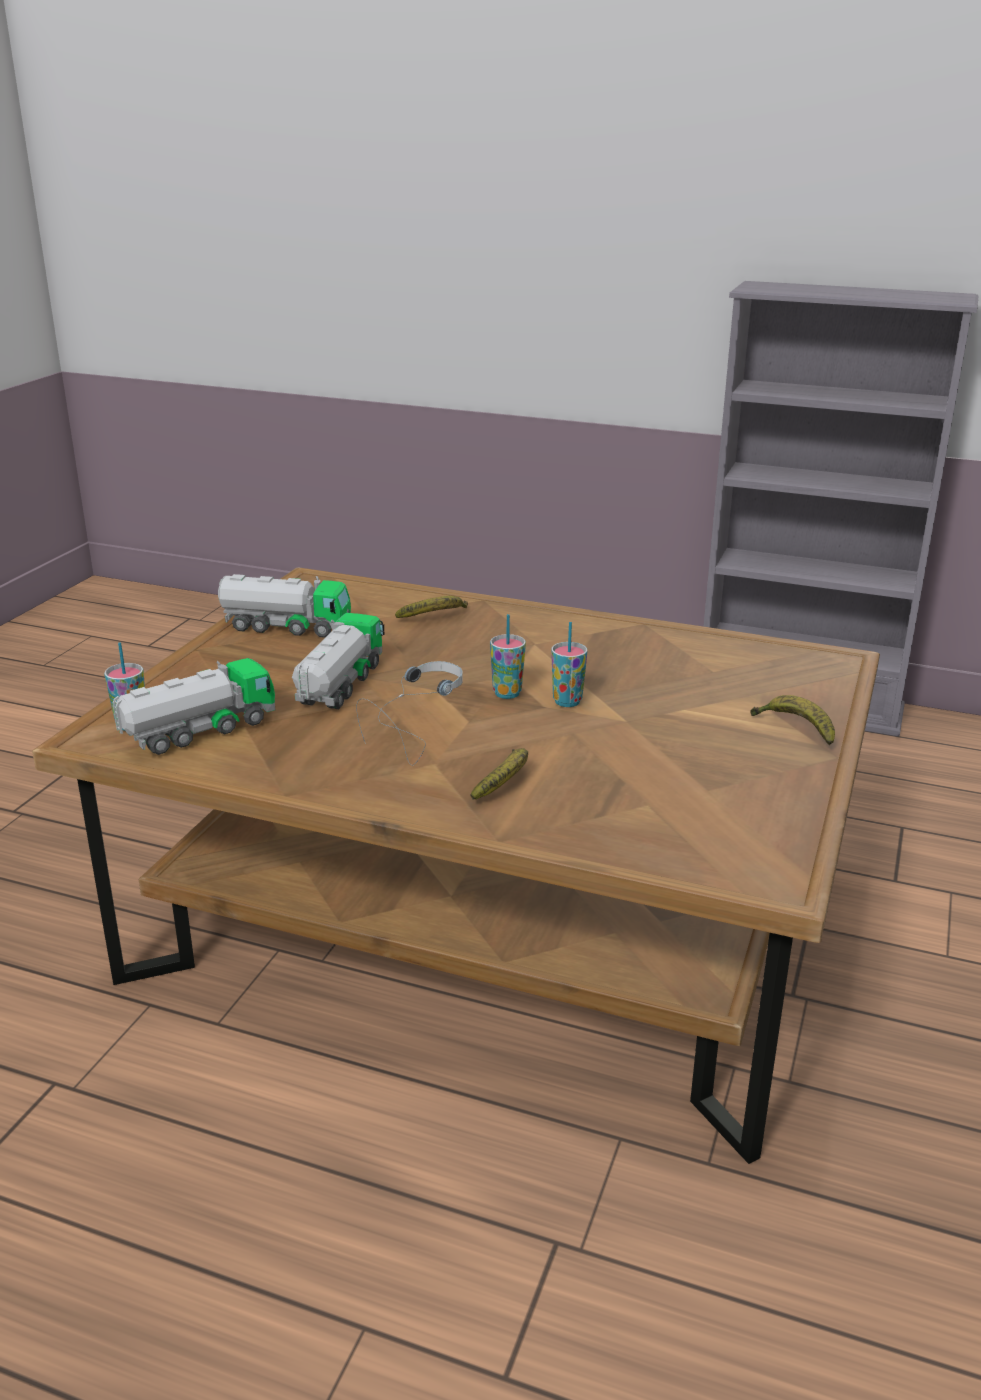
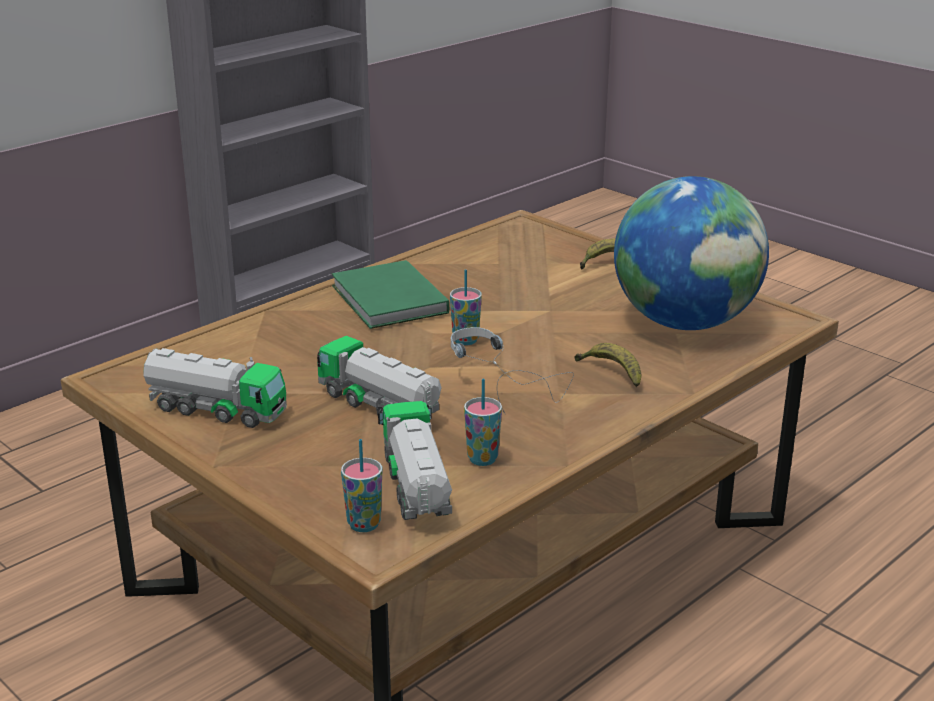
camera: 65 degrees left, 0 degrees up
(285, 627) = (216, 410): toy truck -> toy truck turned 75 degrees clockwise
(436, 618) = (281, 337): banana -> none
(553, 640) = (388, 301): none -> green book
(567, 702) = (501, 322): cup -> cup (482, 459)
(682, 805) = (685, 322): none -> globe

